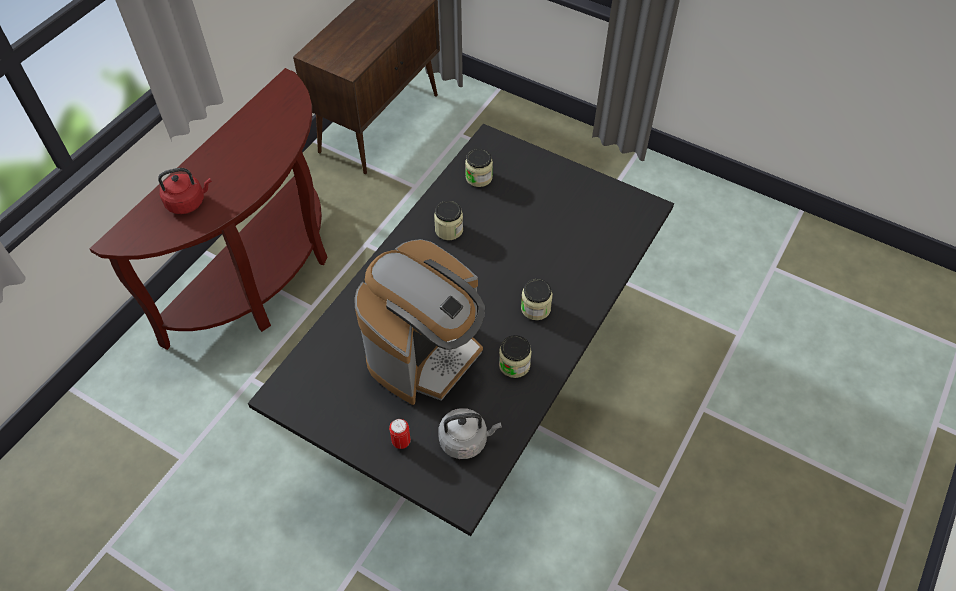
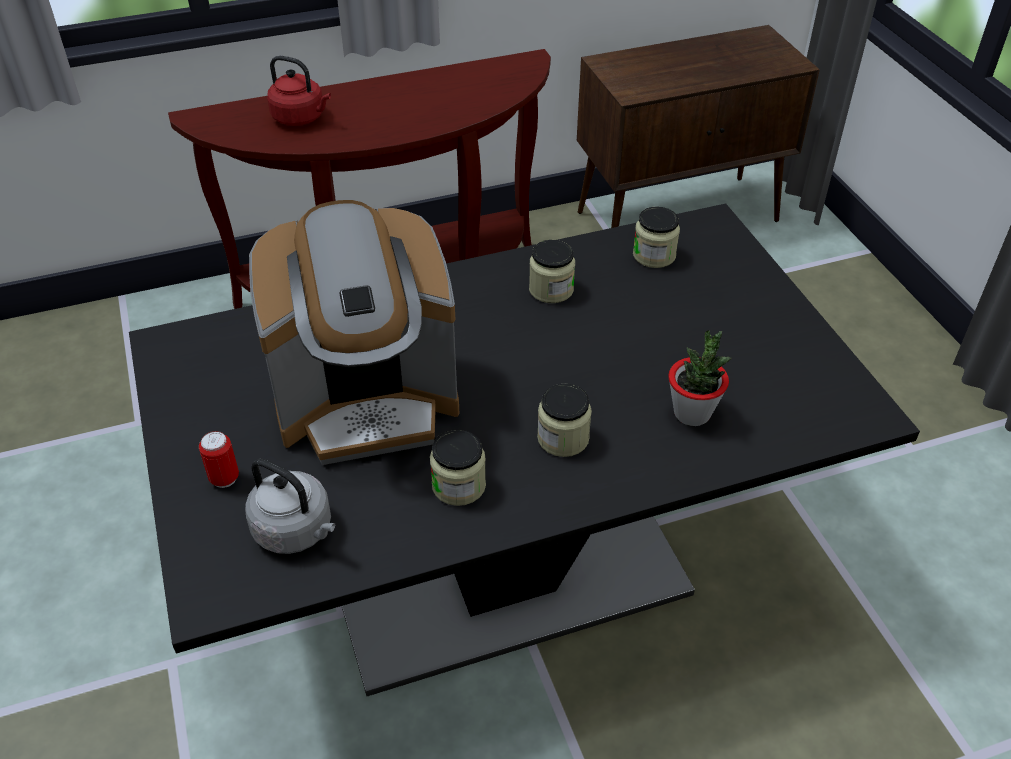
camera: 40 degrees right, 10 degrees down
(578, 256) = (692, 413): none -> potted plant

